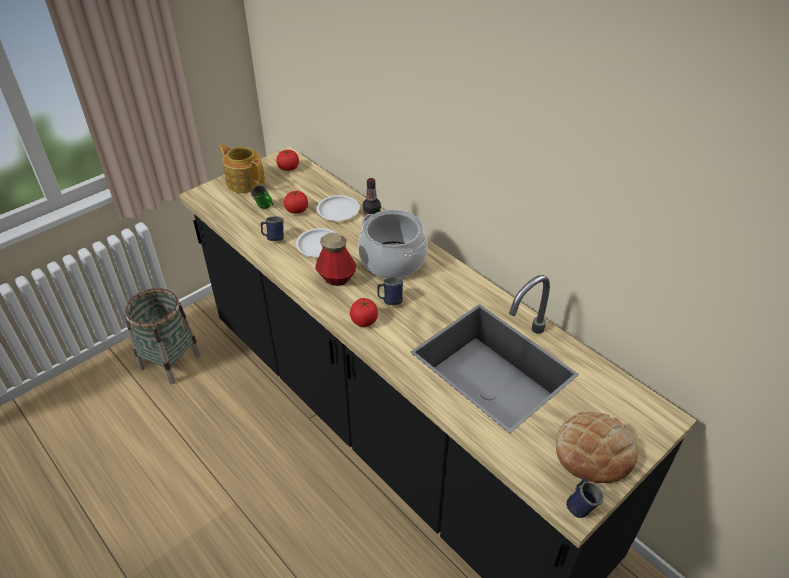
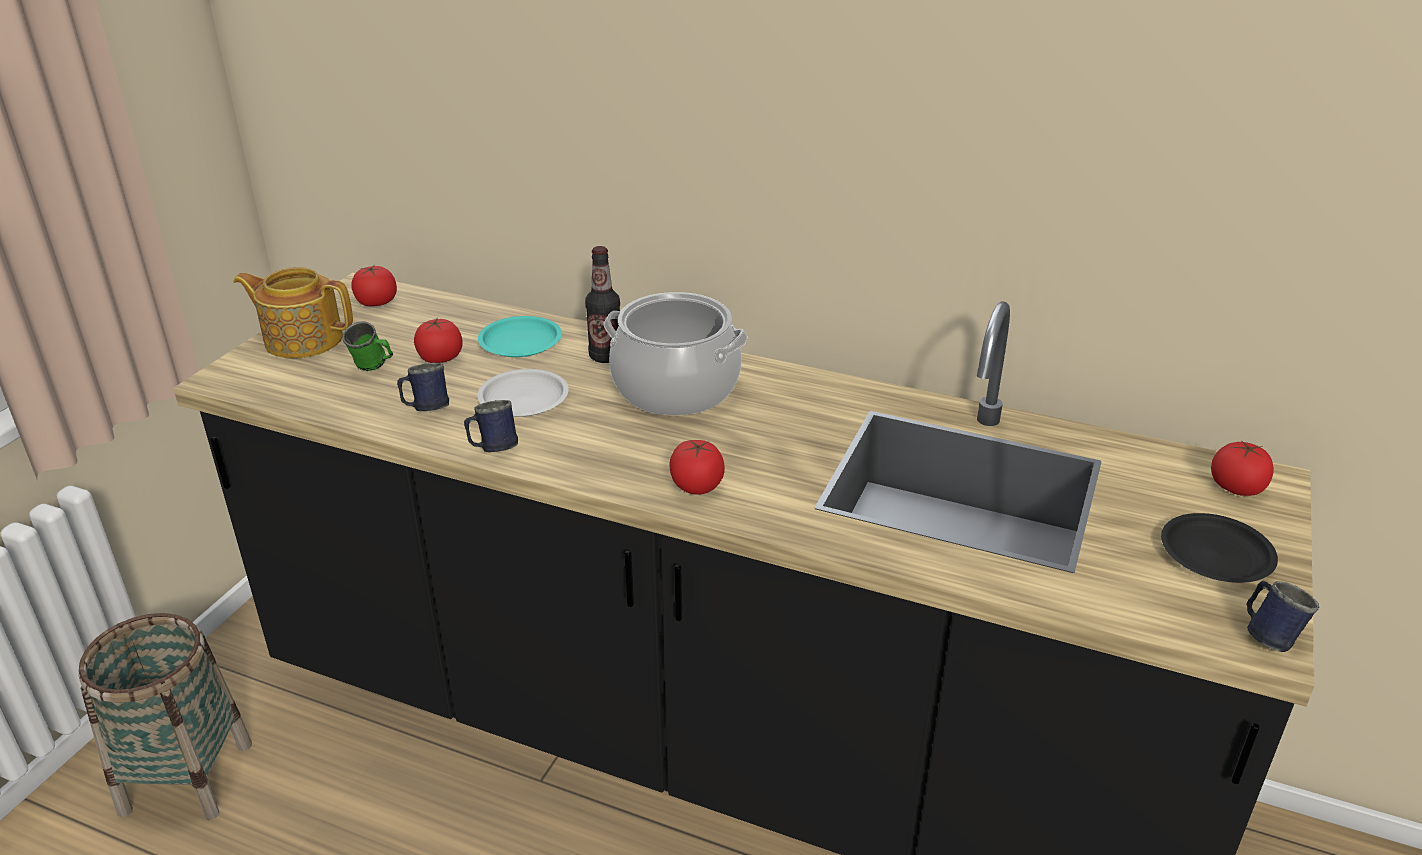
camera: 25 degrees left, 10 degrees down
(336, 278) = (595, 438): bottle -> none
(338, 211) = (519, 342): white plate -> turquoise plate
(390, 300) = (718, 445): blue mug -> blue mug (493, 449)
(594, 451) = (1217, 555): bread -> black plate
(641, 416) = (1236, 488): none -> tomato

